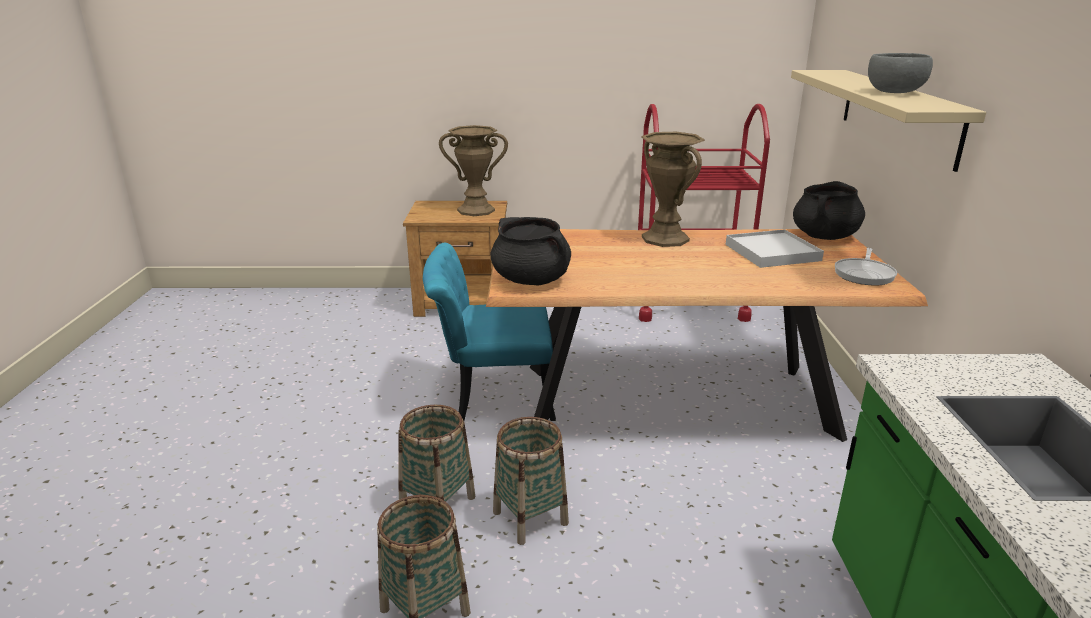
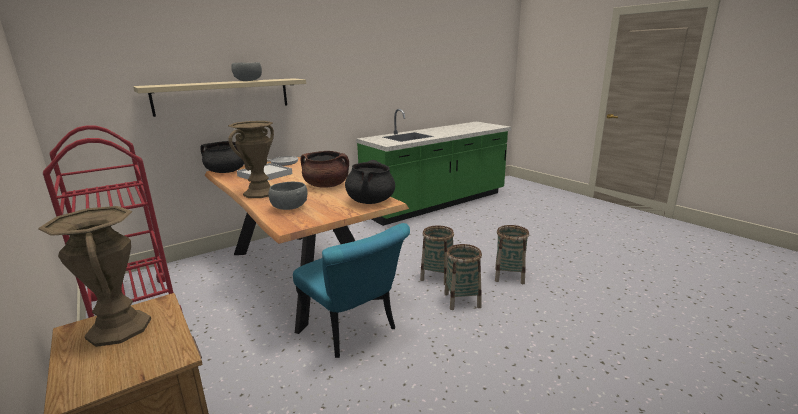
camera: 125 degrees left, 5 degrees down
(578, 242) = (289, 208): none -> grey bowl
(650, 273) = (326, 186): none -> brown cooking pot

